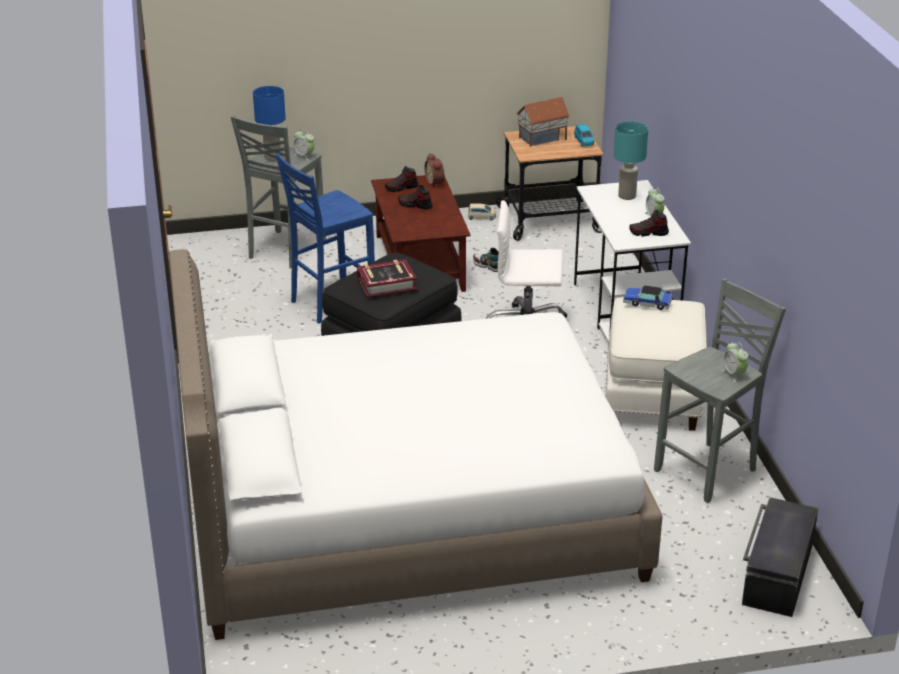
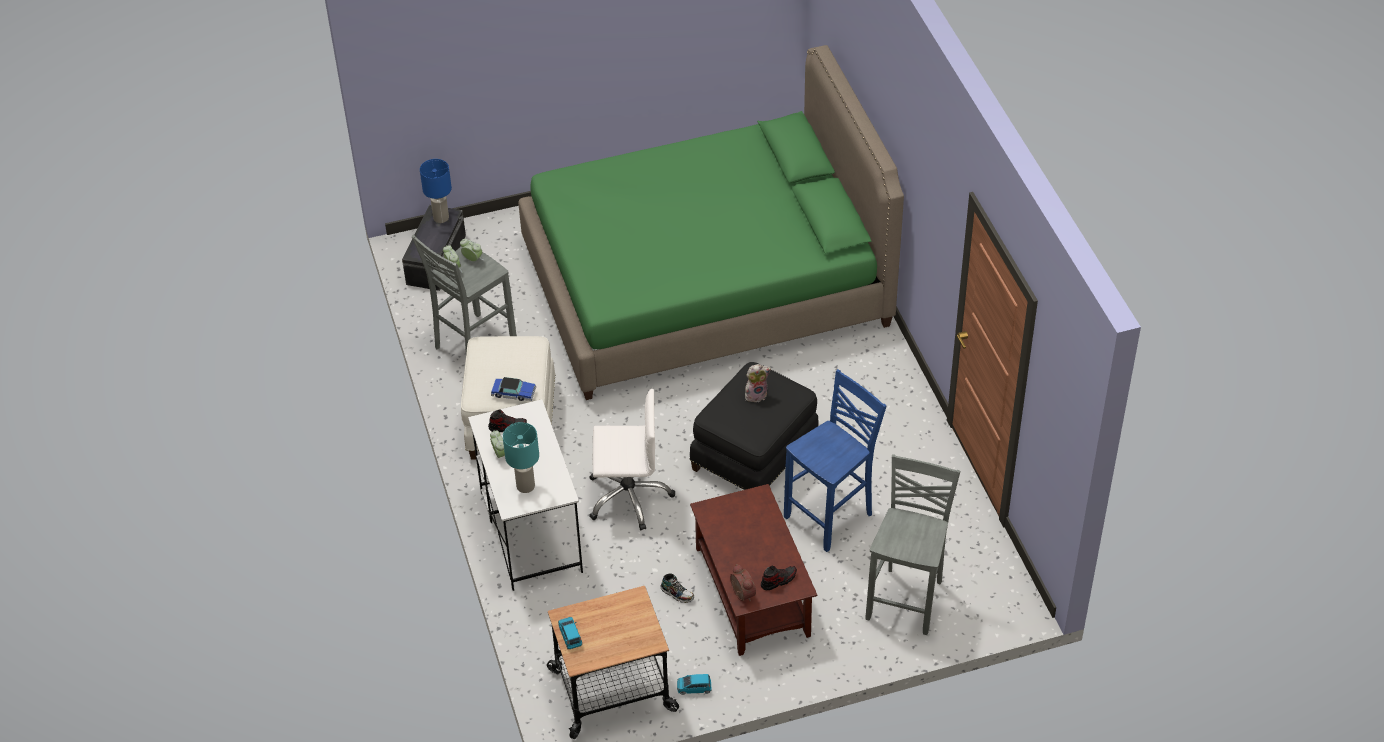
camera: 175 degrees right, 15 degrees up
(272, 157) = (923, 538): blue table lamp -> blue table lamp (441, 218)
(304, 156) = (887, 544): alarm clock -> alarm clock (472, 260)
(386, 284) = (756, 394): book -> plush toy
(409, 512) = (705, 285): white bed -> green bed
(415, 205) = (756, 548): shoe -> none
(481, 217) = (694, 688): beige toy car -> blue toy car
(543, 139) = (620, 636): toy house -> none

